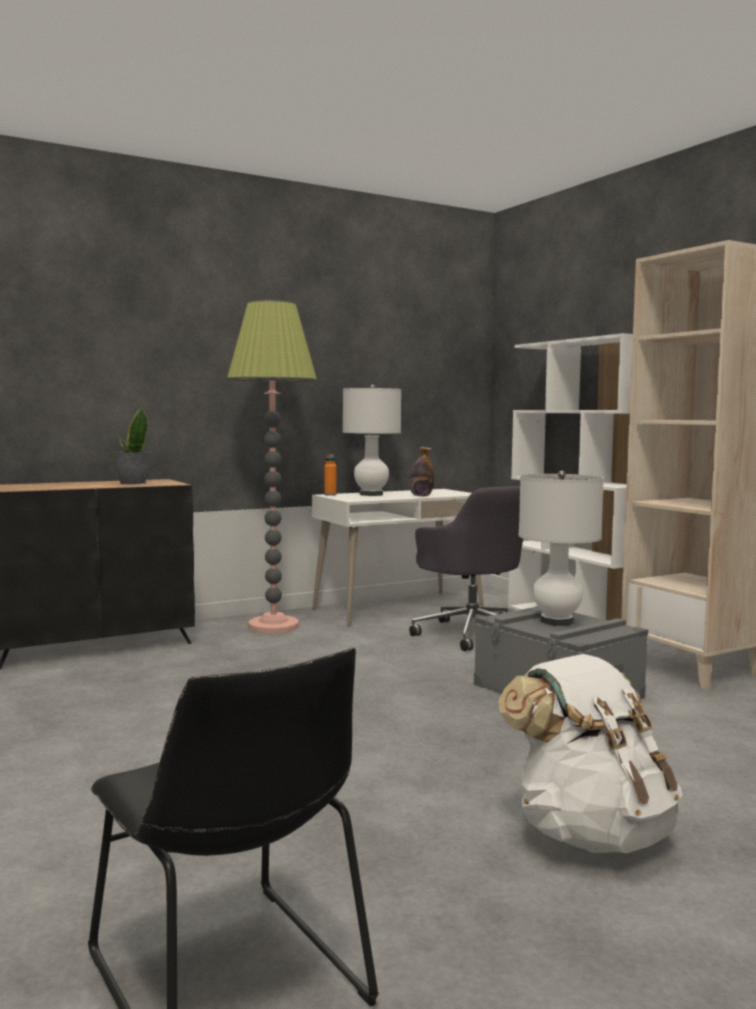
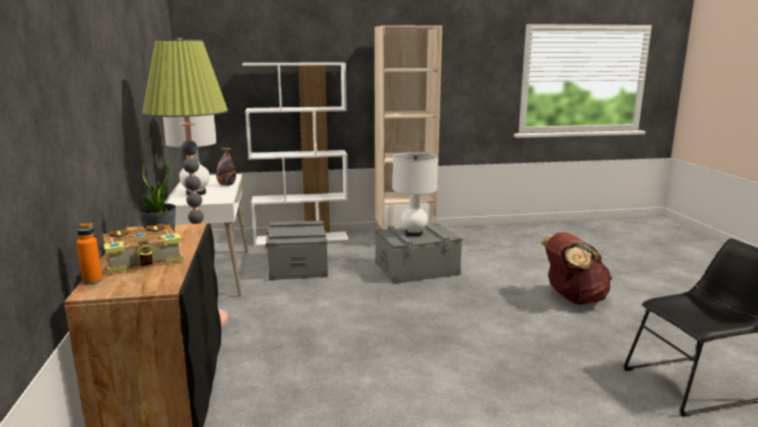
camera: 70 degrees left, 10 degrees up
(75, 484) = (144, 259): none -> book
(330, 494) = (177, 202): orange bottle -> orange bottle (92, 281)
(472, 633) = (298, 265): grey office chair -> grey storage box
(590, 833) = (573, 299): white backpack -> brown backpack

